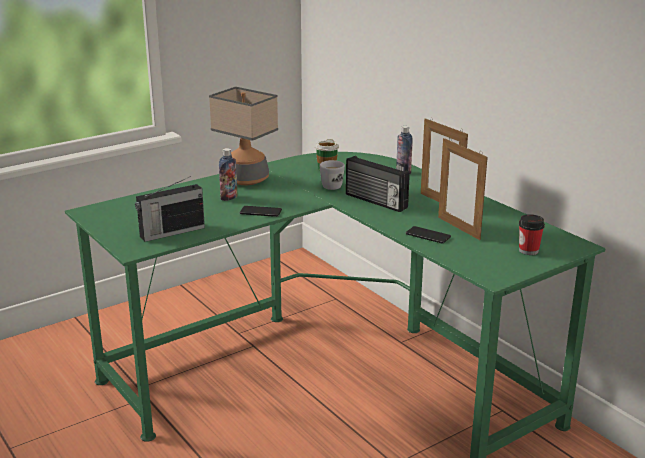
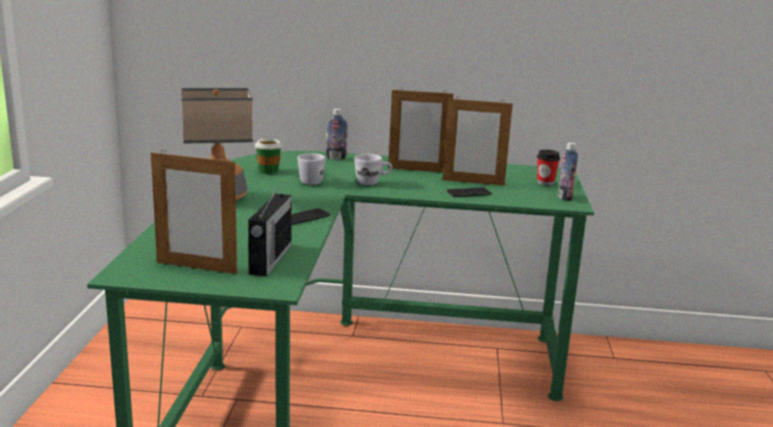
camera: 50 degrees left, 5 degrees down
(126, 222) = (196, 268): none -> picture frame
(229, 197) = (244, 216): bottle -> bottle (565, 197)
(375, 201) = (372, 182): radio -> white mug

